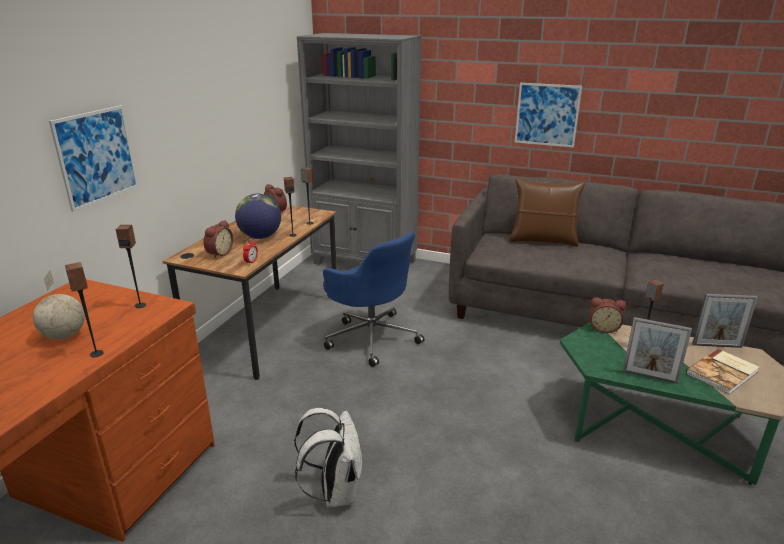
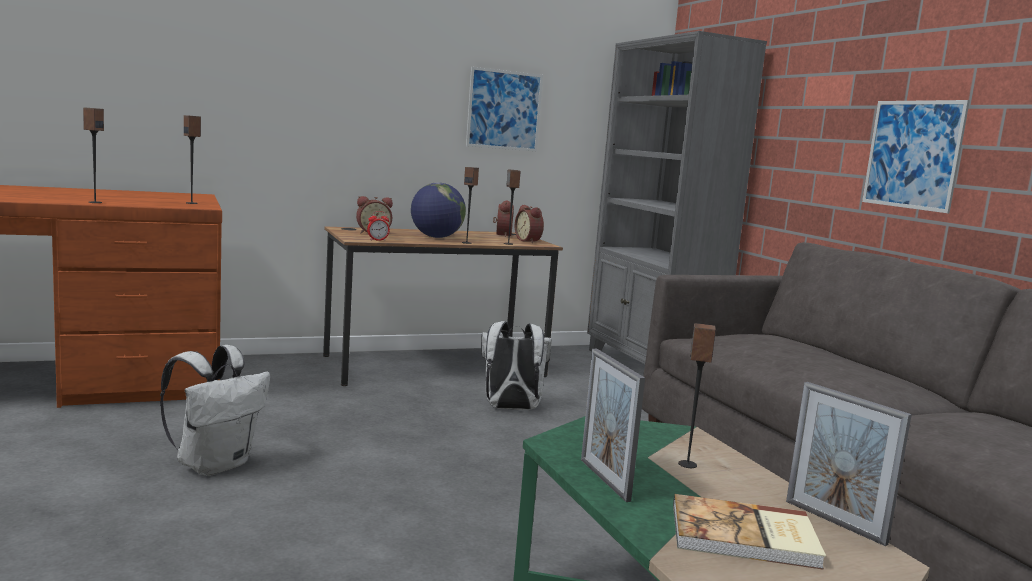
camera: 45 degrees right, 15 degrees down
(65, 335) = (113, 197): globe -> none
(97, 156) = (277, 91): picture -> picture (504, 110)
(371, 337) = (510, 409): blue office chair -> white backpack
(543, 240) = (817, 351): brown pillow -> none
(603, 328) = (682, 434): alarm clock -> alarm clock (529, 241)

